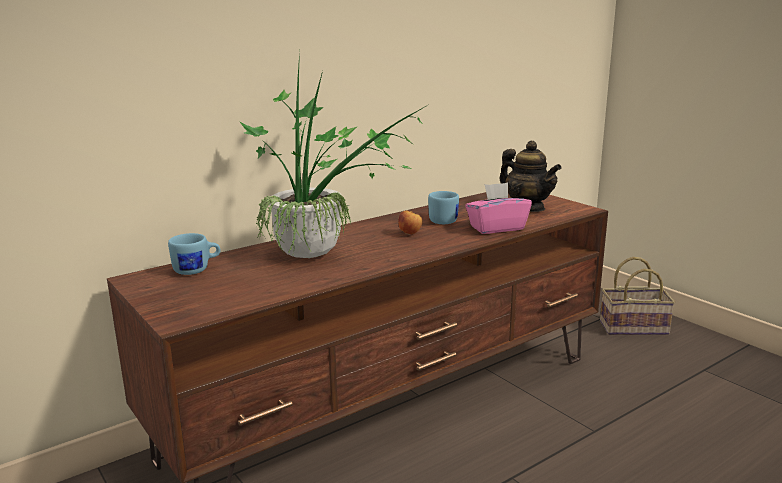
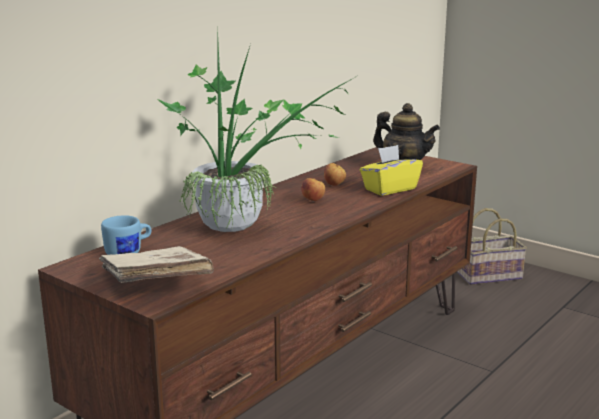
camera: 15 degrees left, 0 degrees up
(193, 303) = (155, 285): none -> beige book
(443, 220) = (334, 185): blue mug -> apple
(496, 228) = (389, 189): pink tissue box -> yellow tissue box

